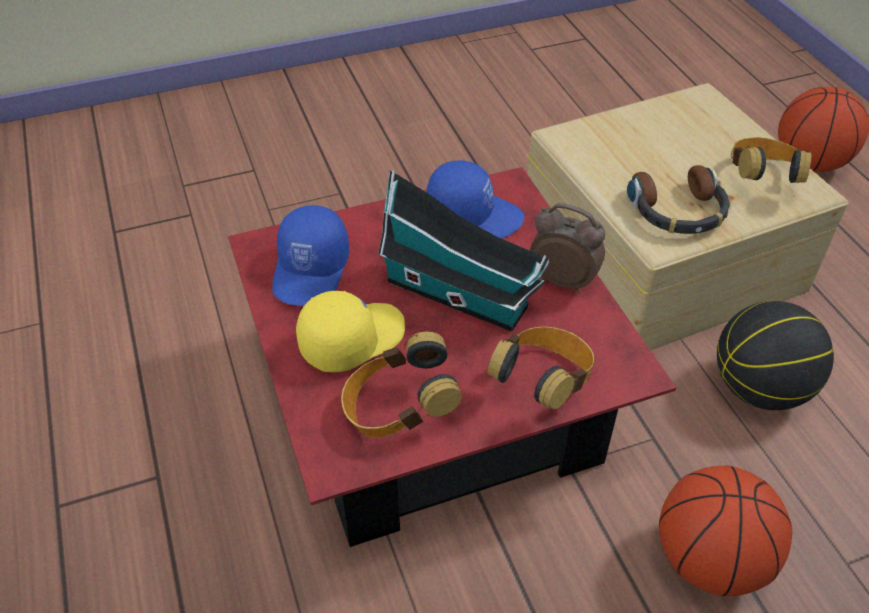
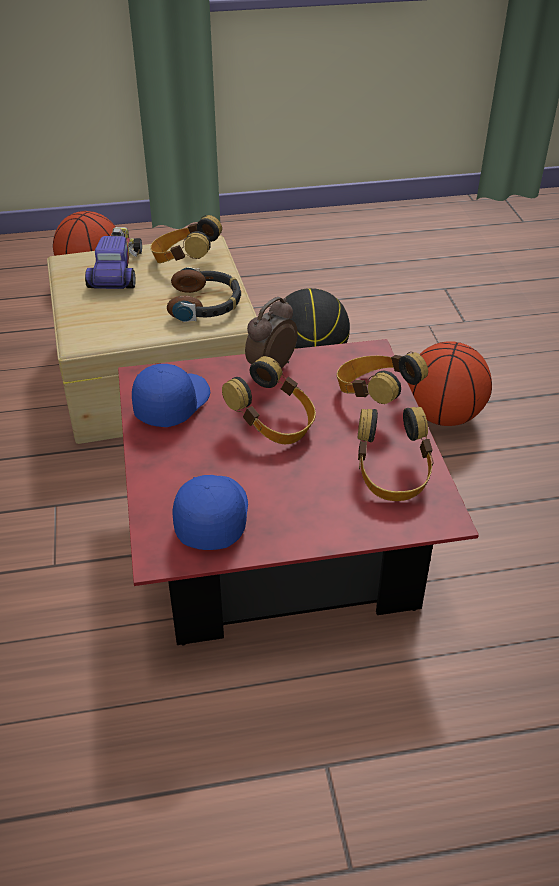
camera: 80 degrees left, 5 degrees down
(312, 270) = (211, 516): blue cap -> blue cap turned 105 degrees counterclockwise
(351, 338) = (307, 496): yellow cap -> none
(461, 296) = (273, 424): toy house -> headphones
(709, 132) = (116, 269): none -> toy car

